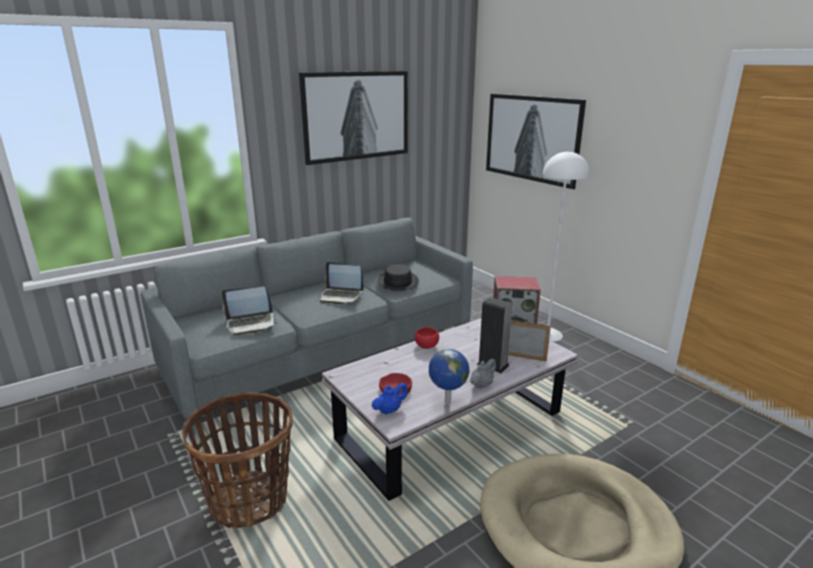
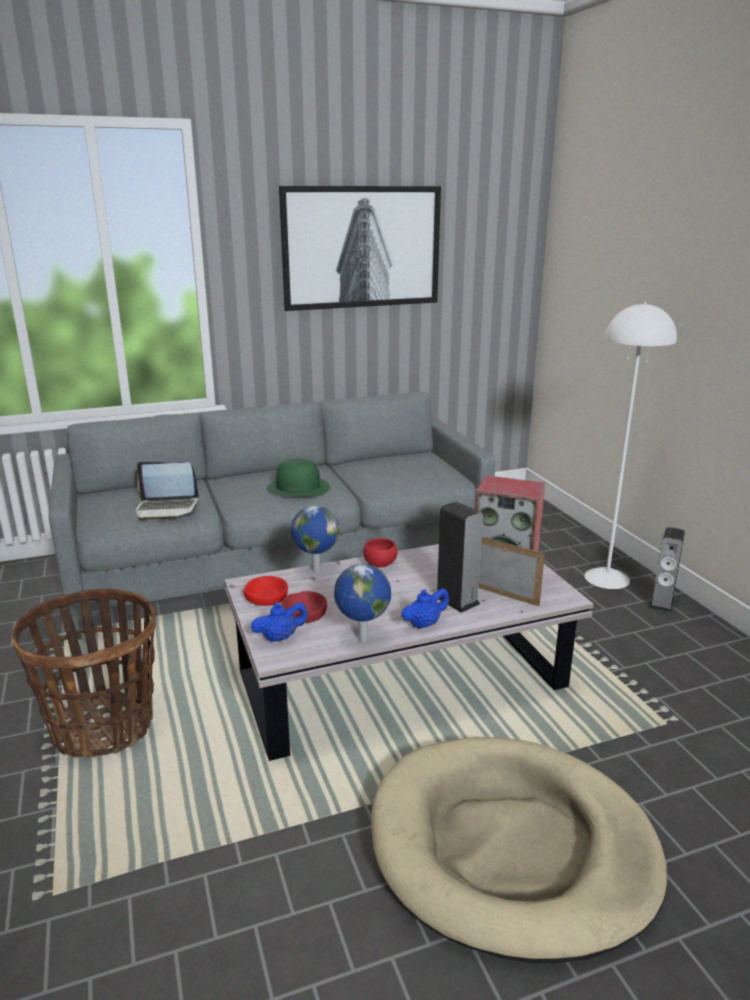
camera: 15 degrees right, 0 degrees up
(341, 296) = (298, 487): laptop -> green hat
(360, 381) = (266, 596): none -> red bowl
(384, 357) = (315, 570): none -> globe
(398, 281) = (385, 477): black hat -> none
(482, 385) = (424, 624): grey teapot -> blue teapot
(532, 138) = (615, 286): picture -> none
(588, 347) = (661, 603): none -> speaker

